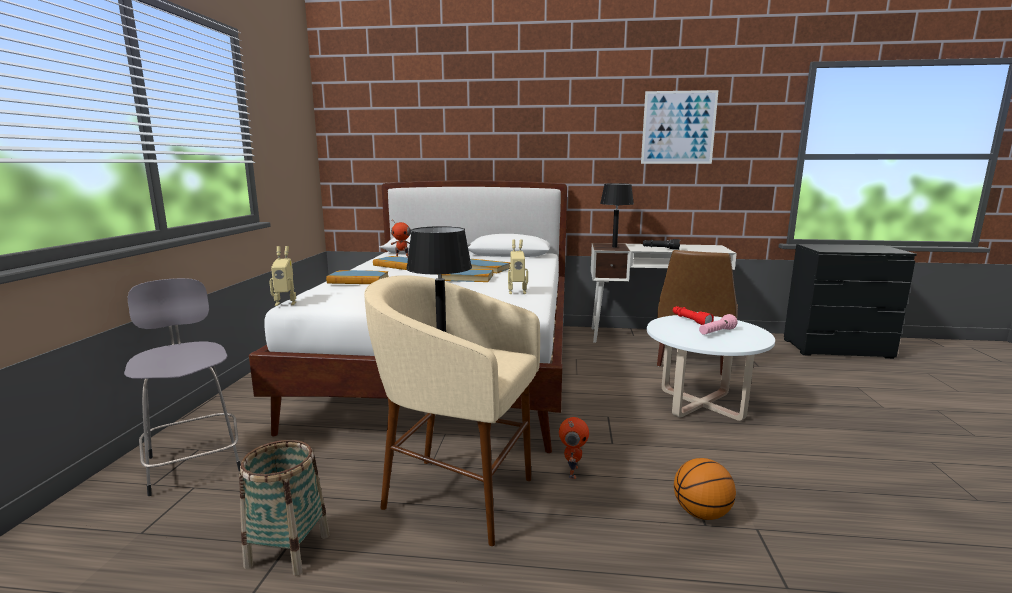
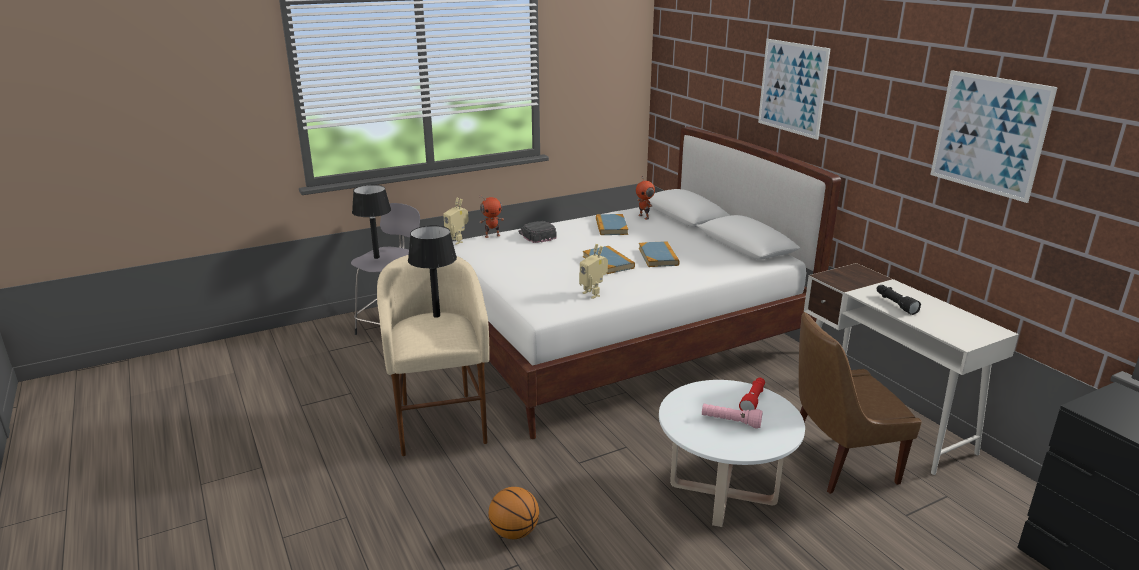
camera: 55 degrees right, 10 degrees up
(288, 550) = (347, 395): basket -> none
(358, 280) = (536, 235): book -> black cap
(504, 127) = (792, 87): none -> picture
(572, 472) = (514, 457): toy robot -> toy robot (492, 235)
(614, 247) = (852, 279): black table lamp -> black table lamp (377, 257)

